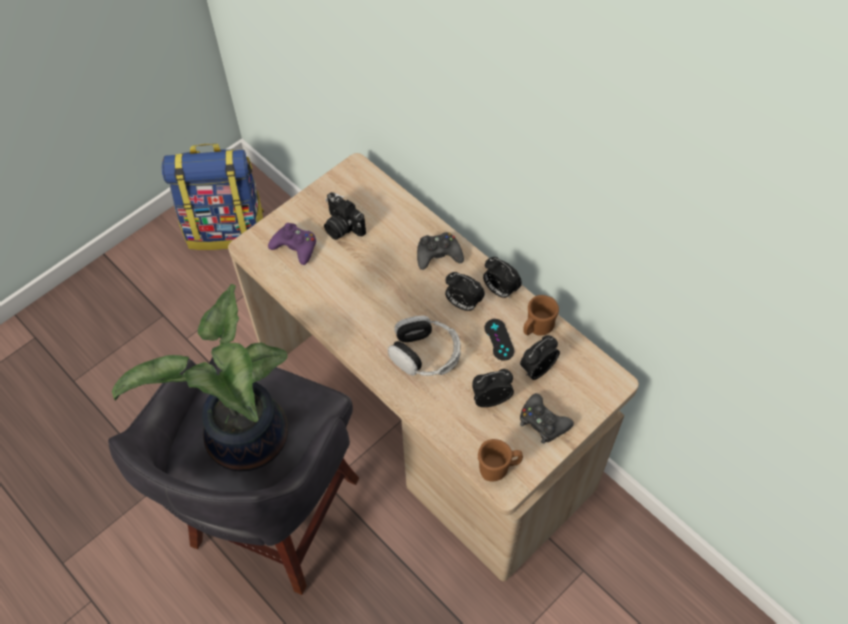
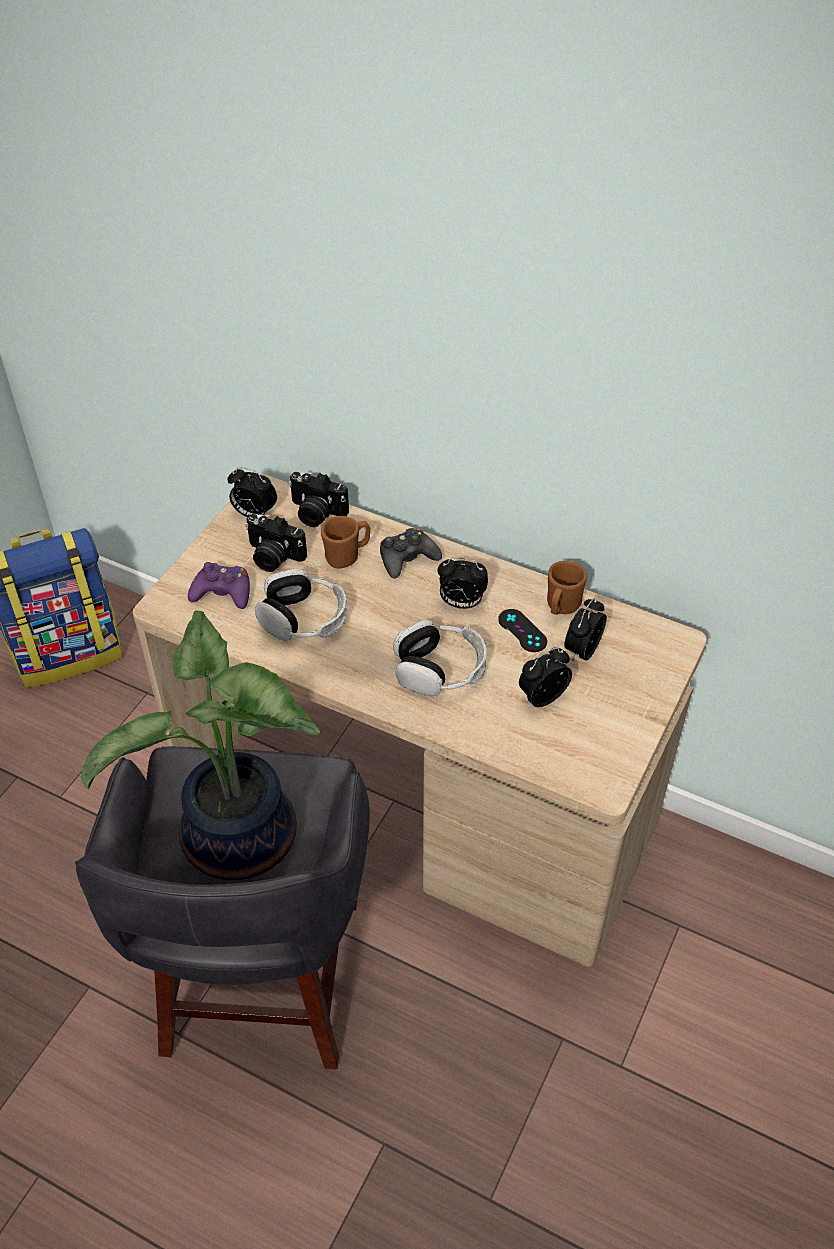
camera: 20 degrees left, 10 degrees down
(344, 284) = (303, 618): none -> headphones
(386, 198) = (315, 513): none -> camera
(498, 468) = (587, 770): brown mug -> brown mug (347, 556)
(500, 290) = (498, 578): alarm clock -> alarm clock (254, 514)
(543, 422) = (616, 706): black game controller -> none

